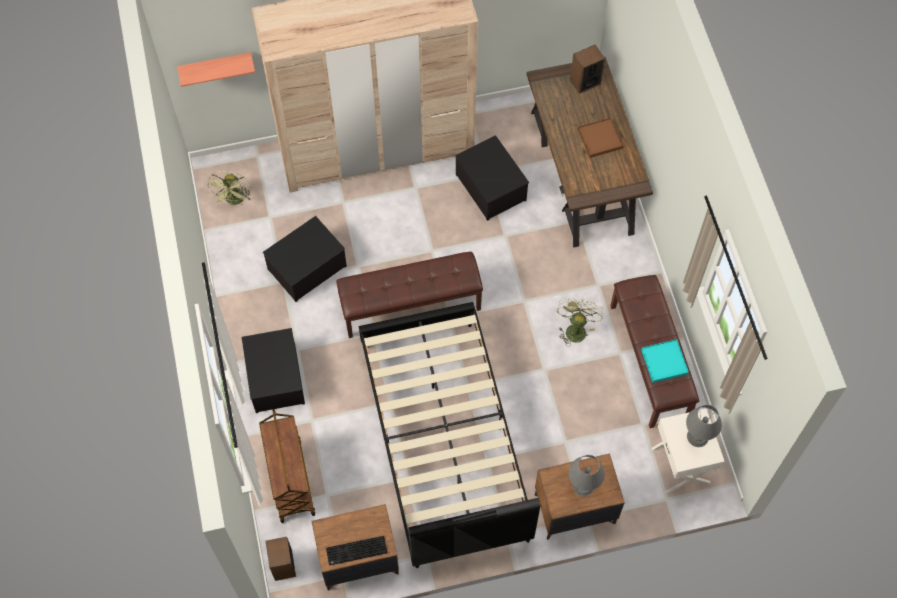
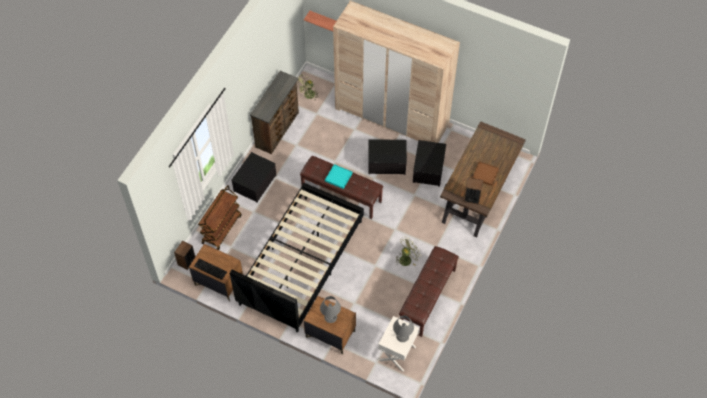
camera: 40 degrees right, 5 degrees down
(237, 278) = (278, 129): none -> brown dresser
(307, 267) = (312, 146): storage box -> storage box (387, 162)
(585, 82) = (504, 144): speaker -> speaker (471, 198)
(664, 362) = (423, 295): turquoise tray -> turquoise tray (338, 177)

